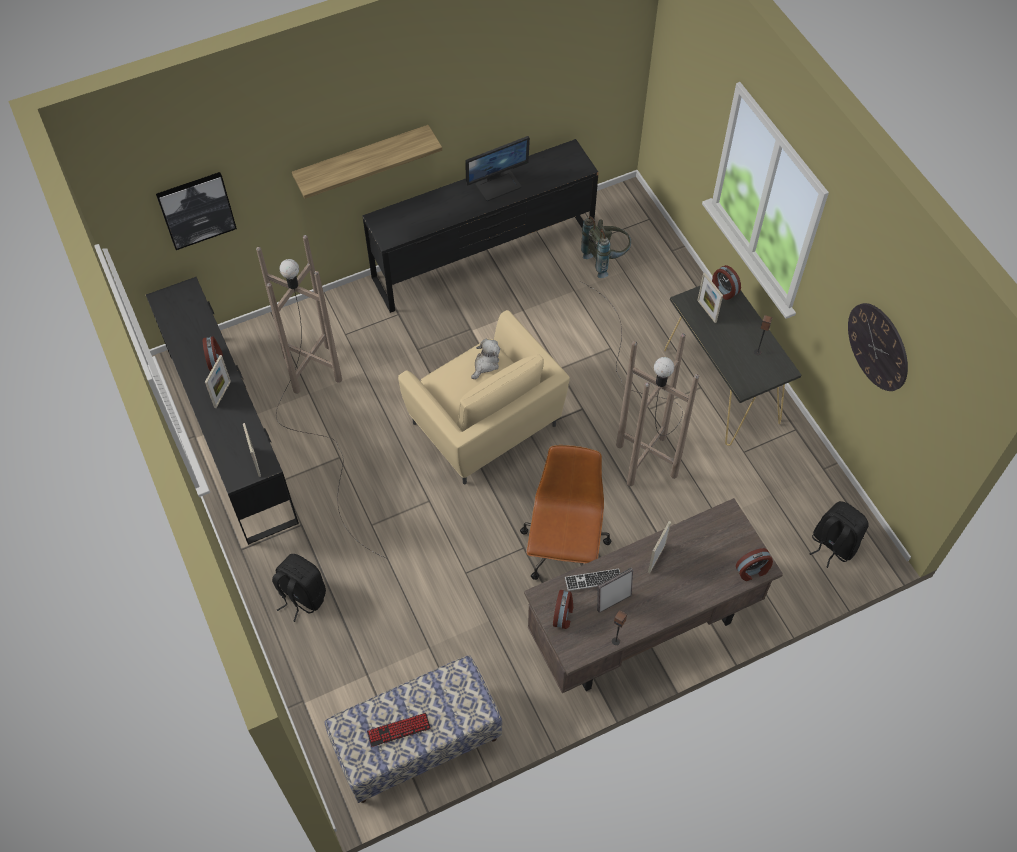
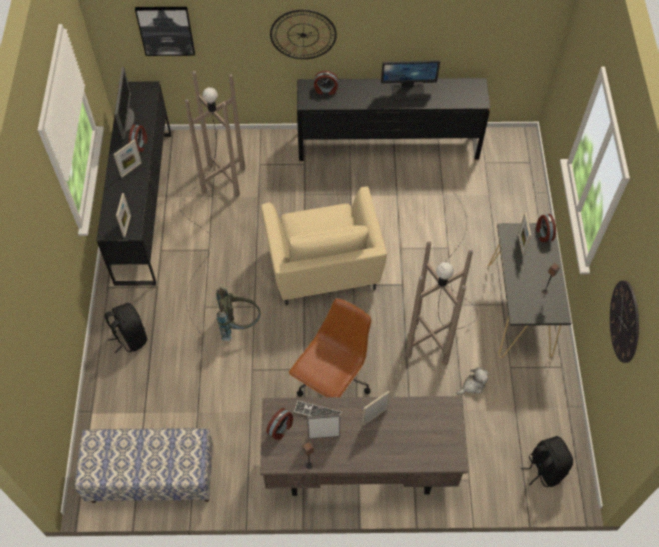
camera: 25 degrees right, 0 degrees up
(182, 336) = (127, 119): none -> monitor
(362, 159) = (303, 34): shelf -> wall clock
(399, 730) = (128, 460): keyboard -> none
(485, 364) = (333, 220): plush toy -> plush toy (473, 385)
(606, 259) = (479, 180): grey backpack -> grey backpack (239, 324)
(752, 571) = (444, 458): alarm clock -> alarm clock (326, 90)

